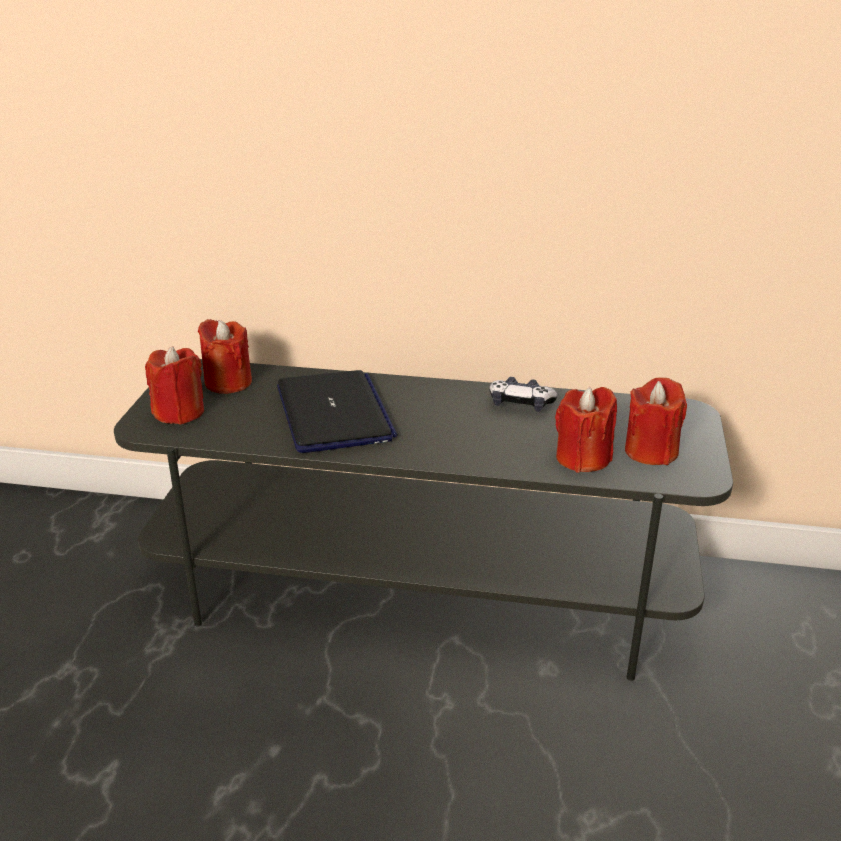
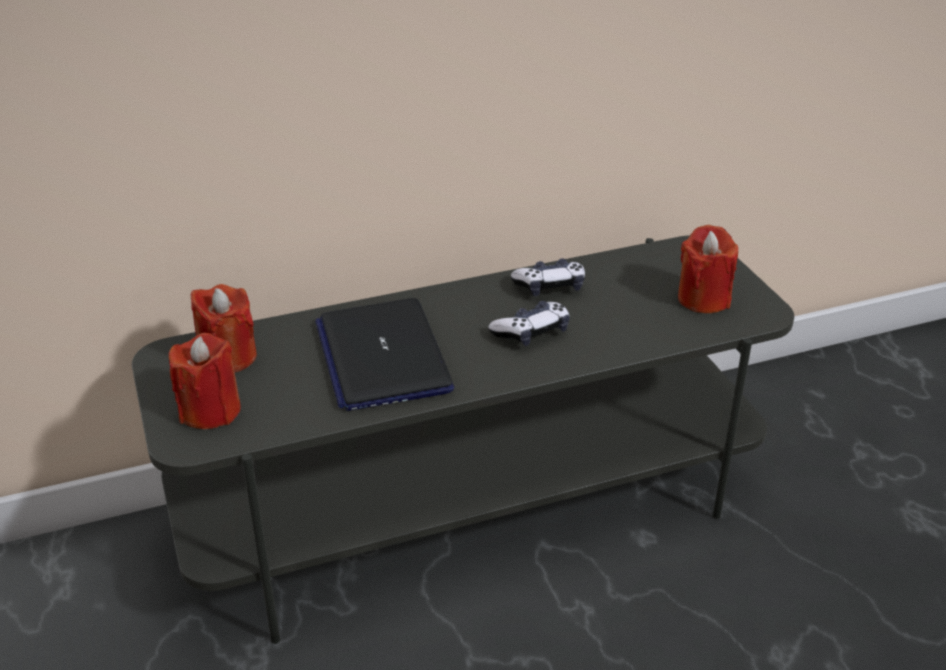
camera: 30 degrees left, 5 degrees up
(334, 414) = (382, 356): laptop -> laptop turned 150 degrees counterclockwise
(468, 432) = (531, 332): none -> game controller
(583, 458) = (656, 325): red candle -> none

